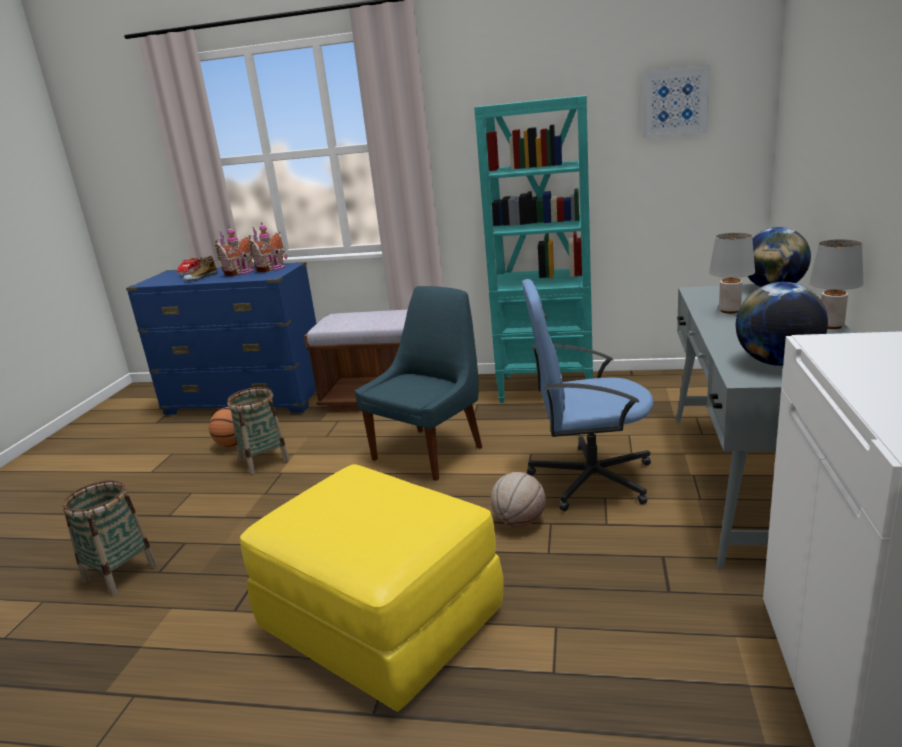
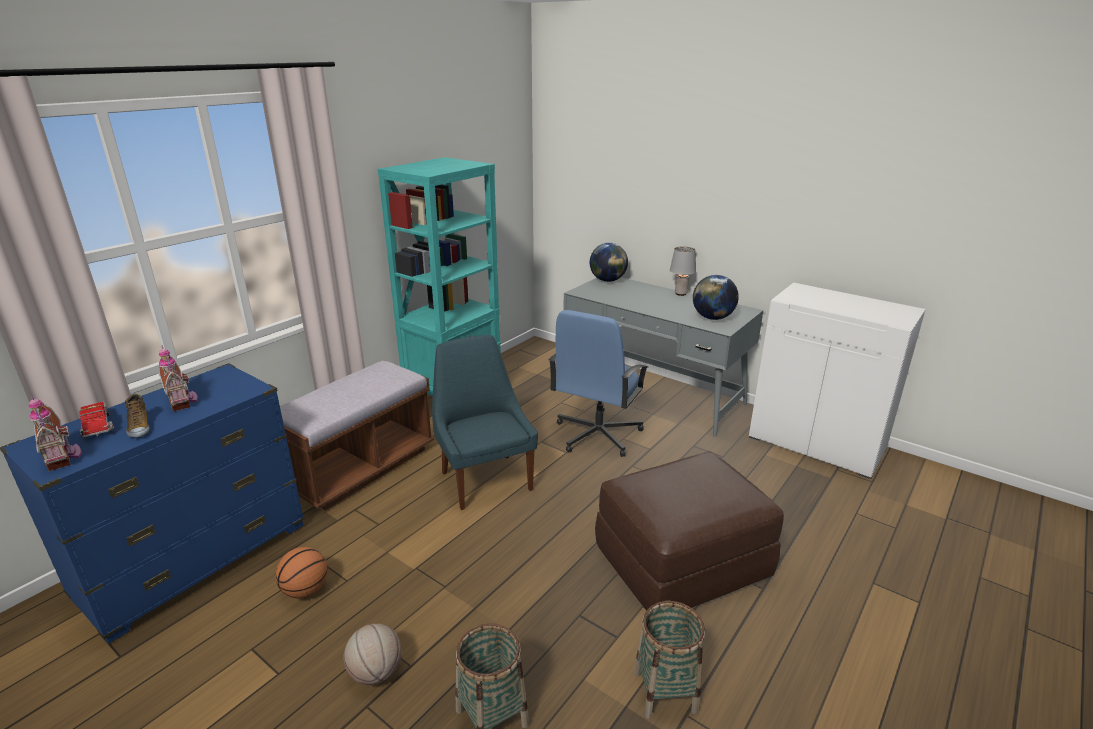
camera: 65 degrees left, 5 degrees up
(264, 460) = (374, 575): basket -> basket (665, 692)
(273, 268) = (215, 382): toy house -> toy house (63, 456)
(379, 621) = (681, 564): yellow ottoman -> brown ottoman
(519, 522) = (620, 476): basketball -> basketball (376, 673)
(675, 102) = (488, 160): picture -> none
(728, 311) = (626, 299): grey table lamp -> none

